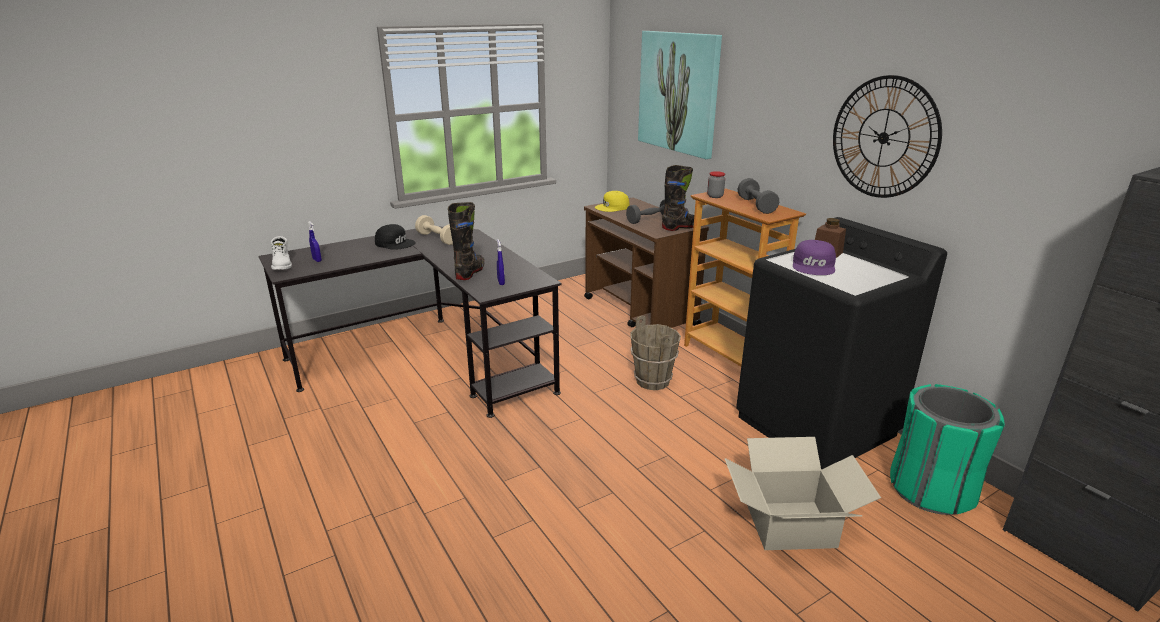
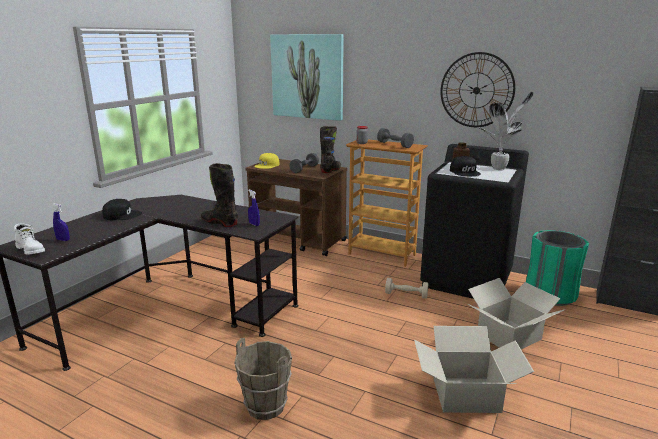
camera: 30 degrees left, 5 degrees down
(437, 239) = (156, 206): beige dumbbell -> beige dumbbell (406, 295)
(470, 272) = (220, 222): black boot -> black boot turned 45 degrees counterclockwise
(645, 575) = (466, 395): none -> cardboard box
(653, 381) = (351, 280): brown bucket -> brown bucket (266, 406)
(814, 265) = (465, 172): purple cap -> black cap
(882, 270) = (500, 168): none -> potted plant

